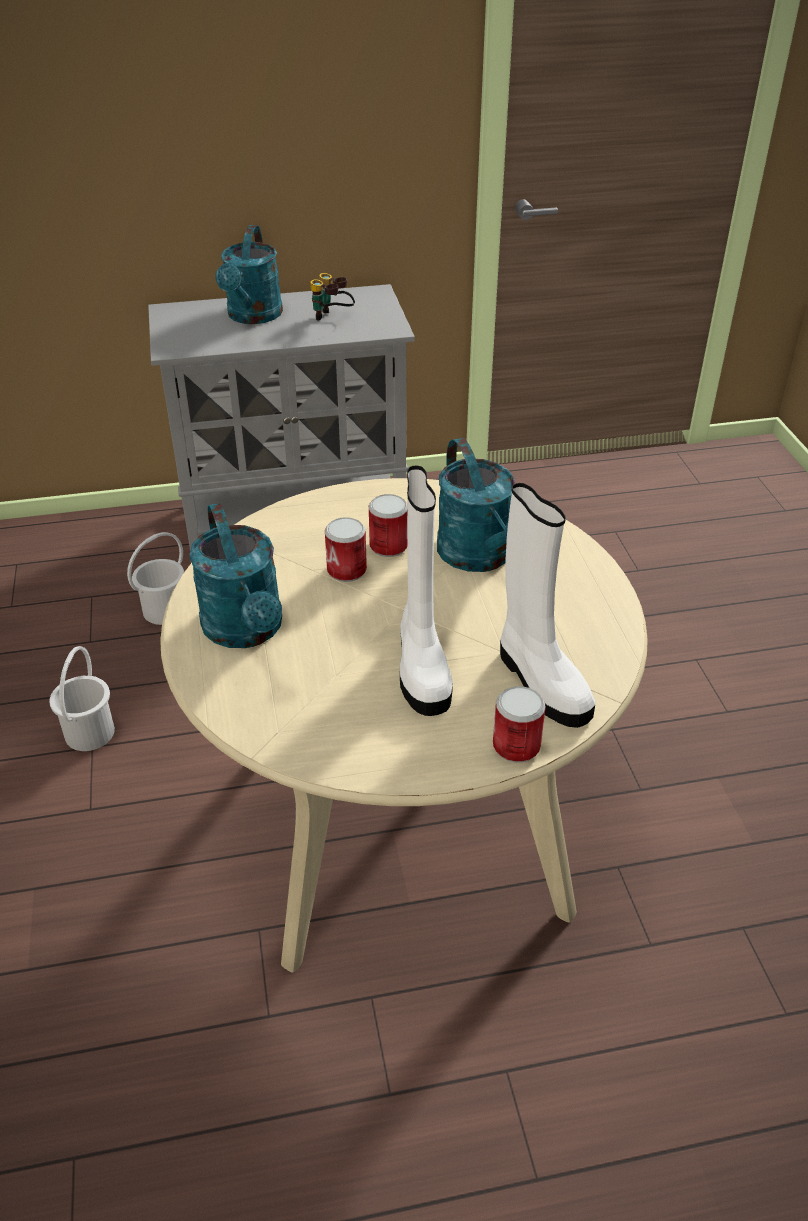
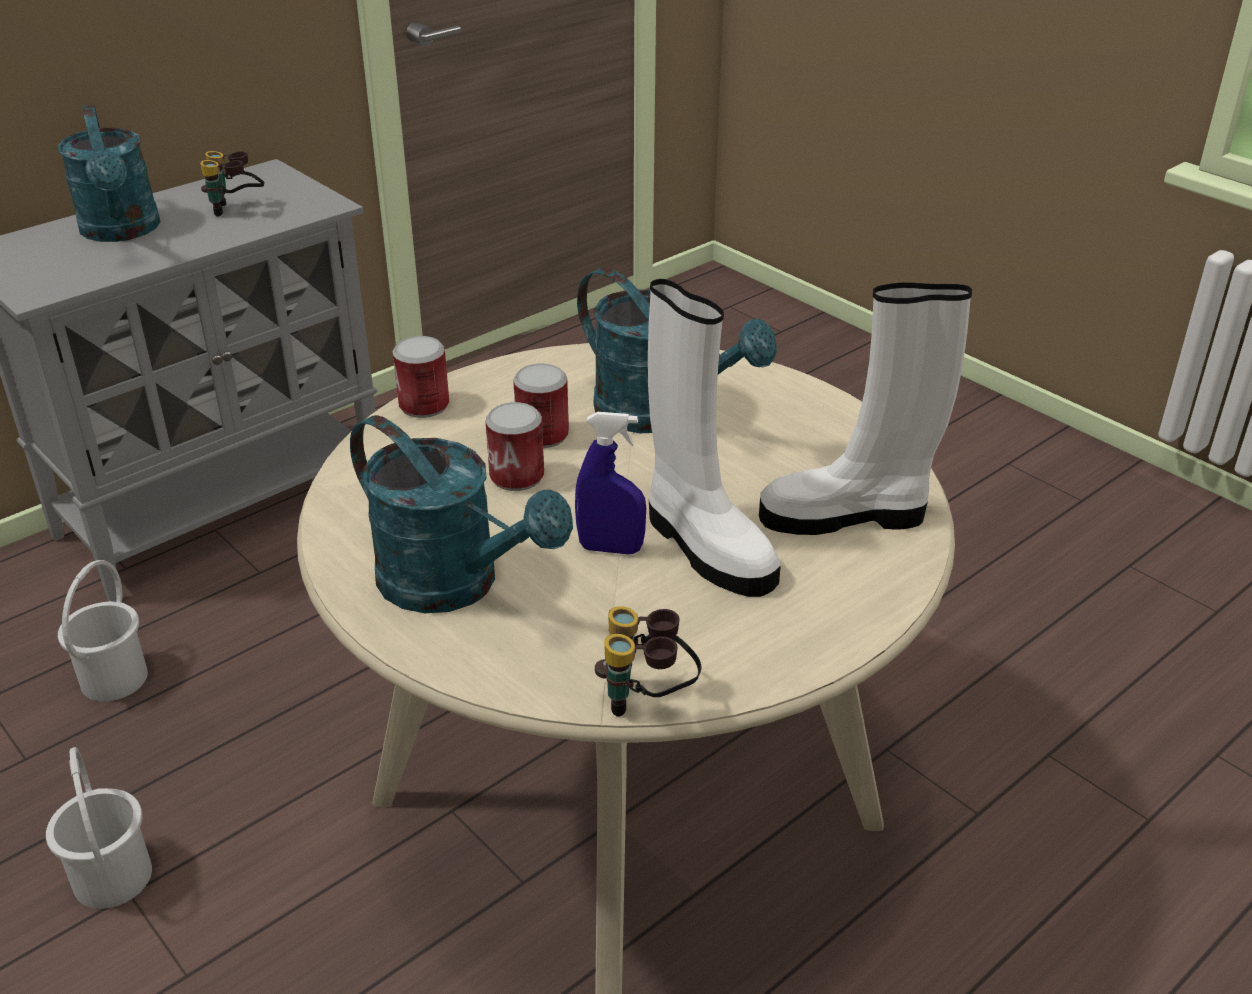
camera: 30 degrees left, 5 degrees down
(290, 755) = (647, 701): none -> binoculars
(360, 643) = (610, 548): none -> blue spray bottle
(516, 746) = (886, 589): can -> can (424, 405)
(540, 681) = (847, 516): white boot -> white boot turned 150 degrees clockwise

